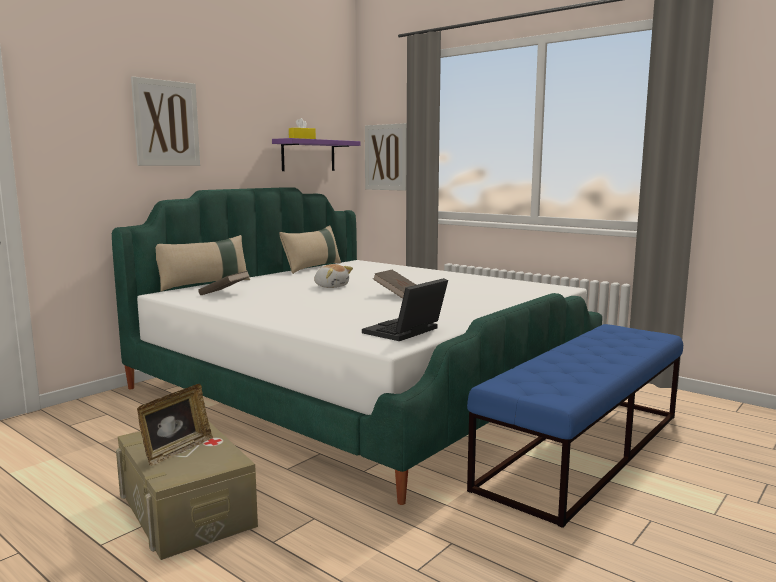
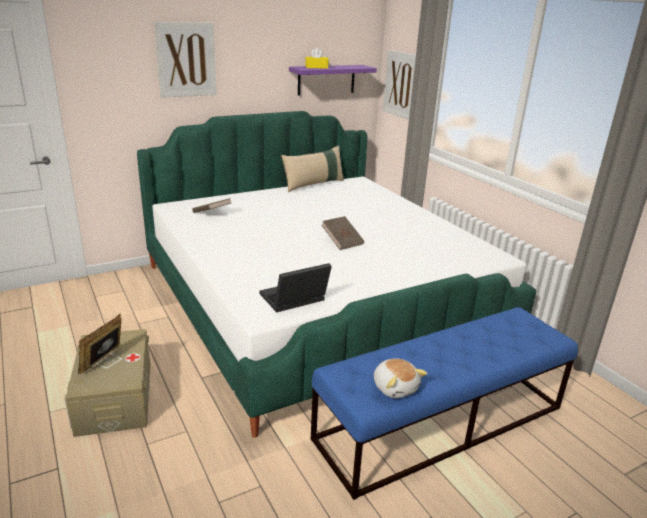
camera: 20 degrees right, 15 degrees up
(176, 451) = (104, 361): picture frame -> picture frame turned 150 degrees clockwise
(204, 284) = (209, 197): beige pillow -> none
(331, 286) = (301, 217): plush toy -> plush toy (395, 387)

